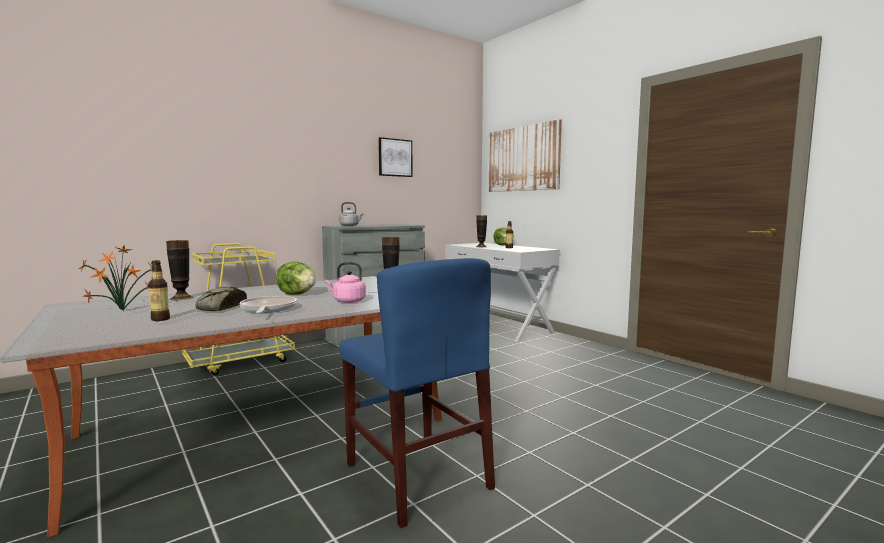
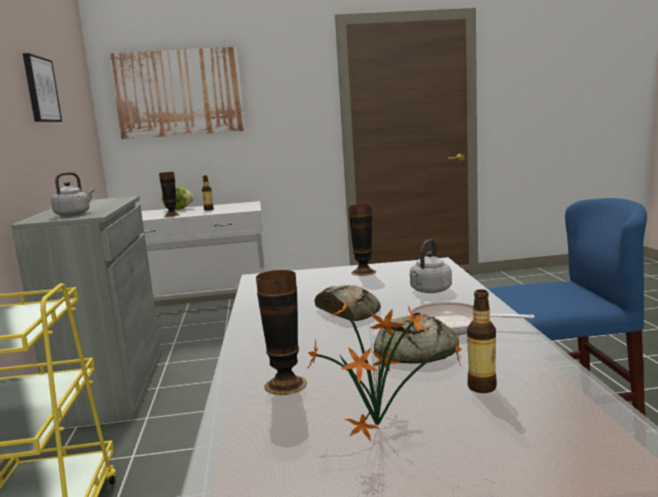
camera: 60 degrees left, 5 degrees up
(297, 294) = (348, 311): lettuce -> bread
(347, 301) = (429, 291): pink kettle -> grey kettle

